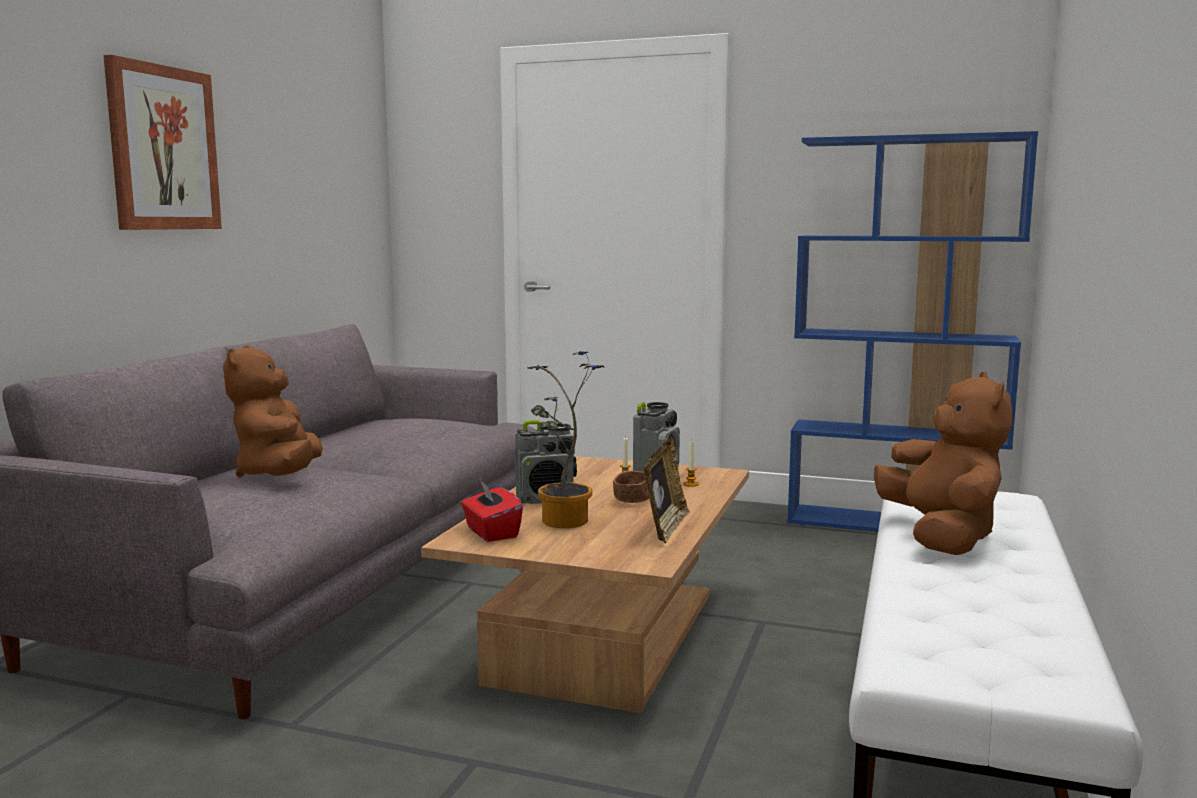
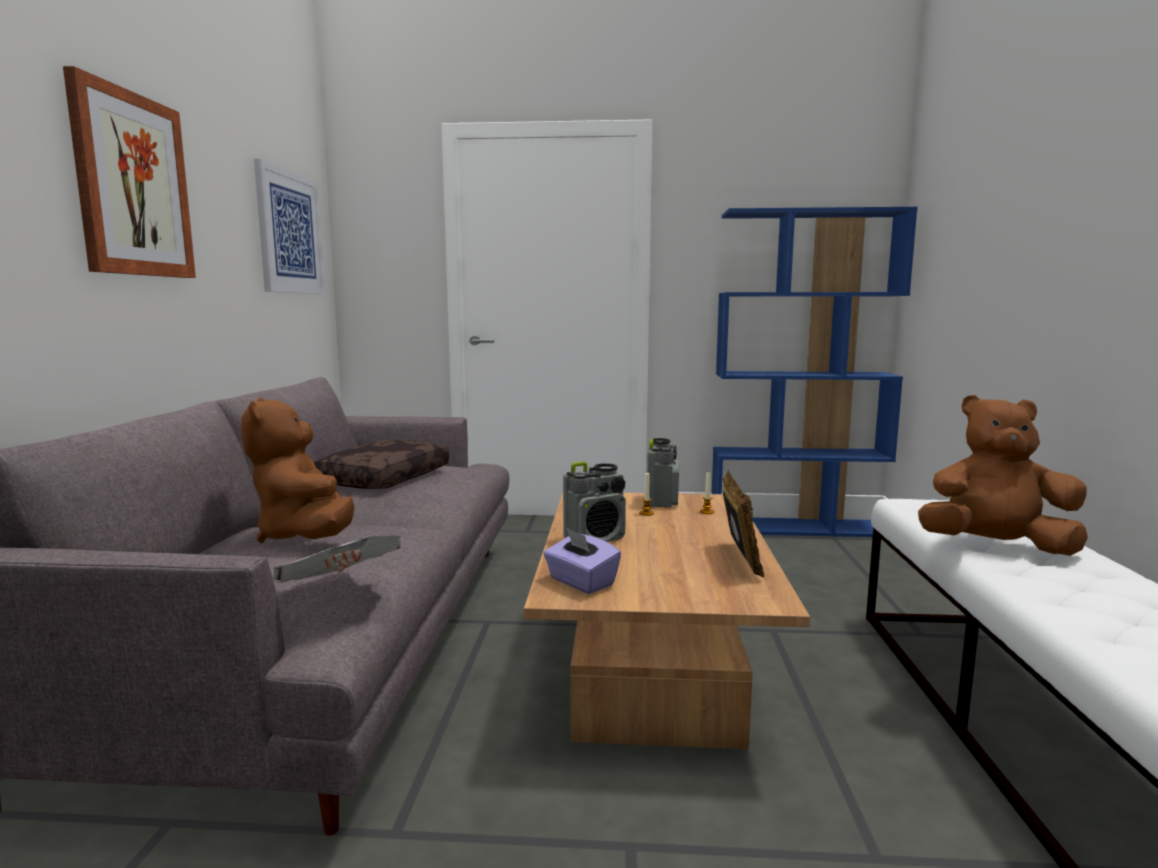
camera: 15 degrees left, 0 degrees up
(269, 518) = (340, 593): none -> newspaper
(335, 174) = (290, 233): none -> picture
(391, 430) = (384, 478): none -> brown pillow
(491, 533) = (581, 582): red tissue box -> purple tissue box
(562, 523) = (638, 564): potted plant -> none
(633, 499) = (675, 532): brown bowl -> none
(941, 536) = (995, 547): brown plush toy -> brown plush toy turned 60 degrees counterclockwise

